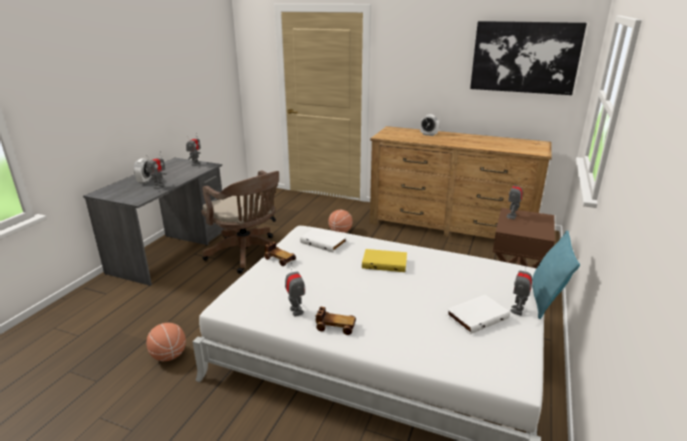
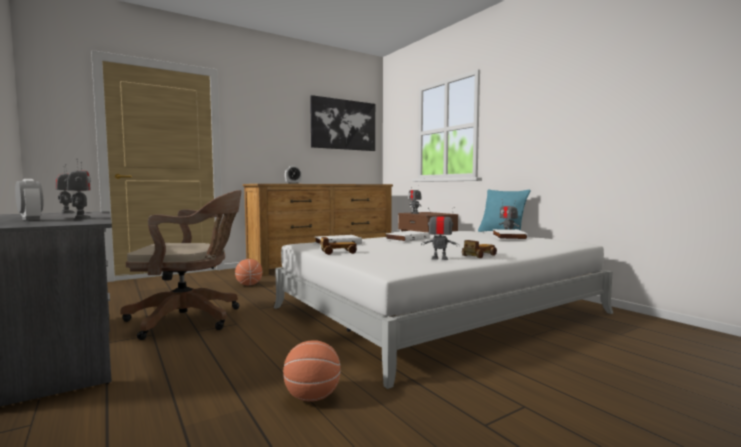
camera: 55 degrees left, 20 degrees down
(385, 262) = (407, 239): yellow book -> white book

